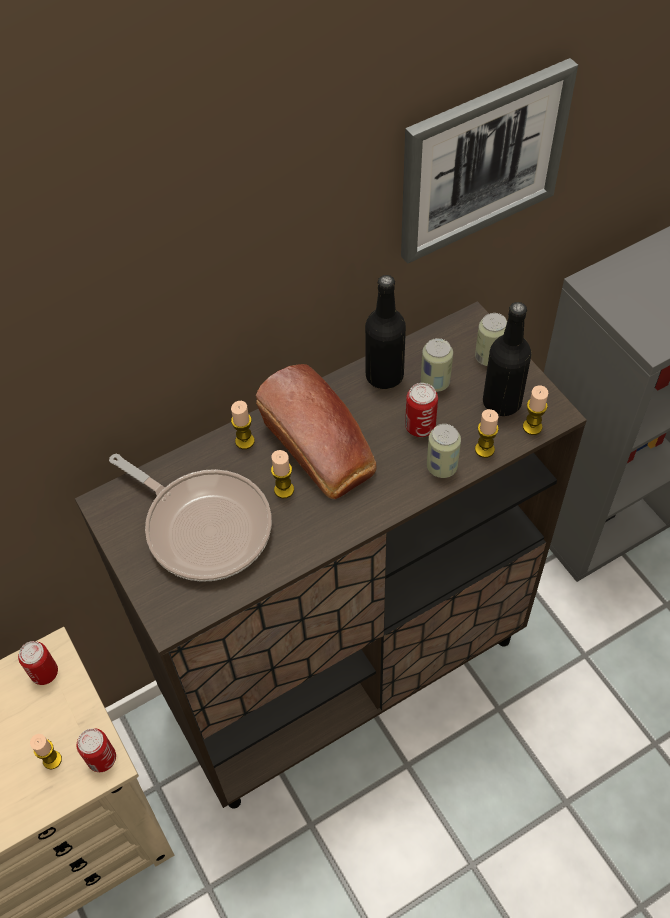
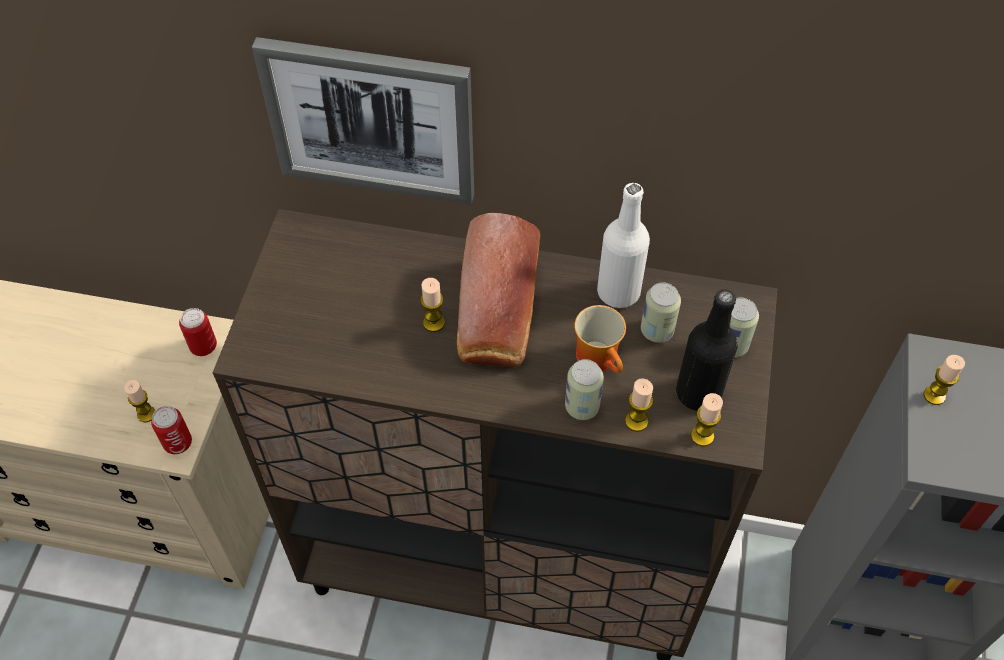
camera: 40 degrees right, 0 degrees up
(203, 526) = (344, 303): frying pan -> none
(245, 441) = (446, 260): candle -> candle (934, 395)
(384, 376) = (618, 292): black bottle -> white bottle
(420, 427) = (601, 358): can -> mug
(481, 161) = (821, 135): picture -> picture (371, 120)

